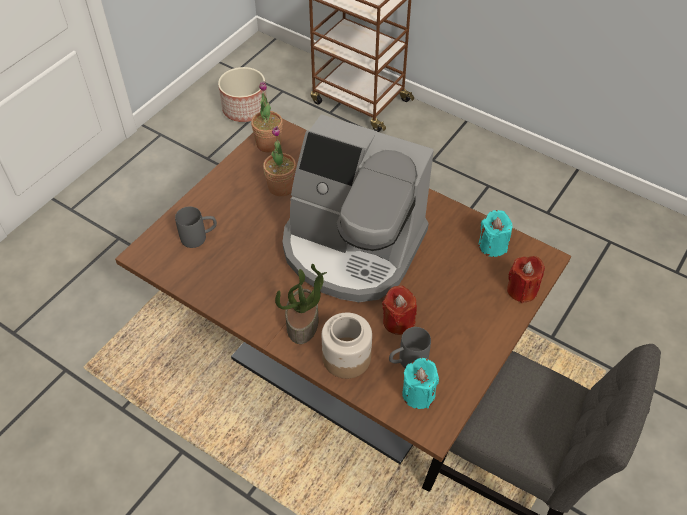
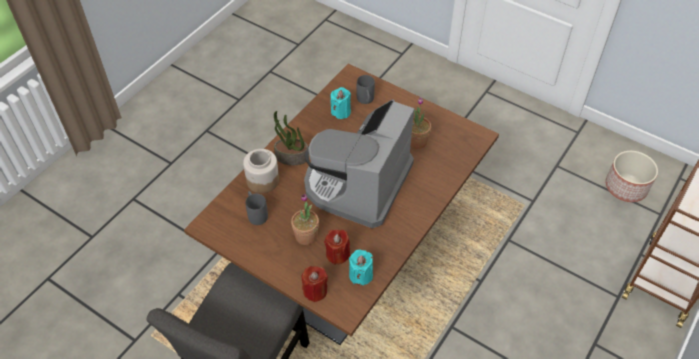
camera: 90 degrees right, 0 degrees up
(269, 144) = (463, 132): potted plant -> potted plant (306, 236)
(398, 321) = (290, 209): red candle -> red candle (337, 254)
(418, 394) = (230, 219): turquoise candle -> turquoise candle (340, 112)

